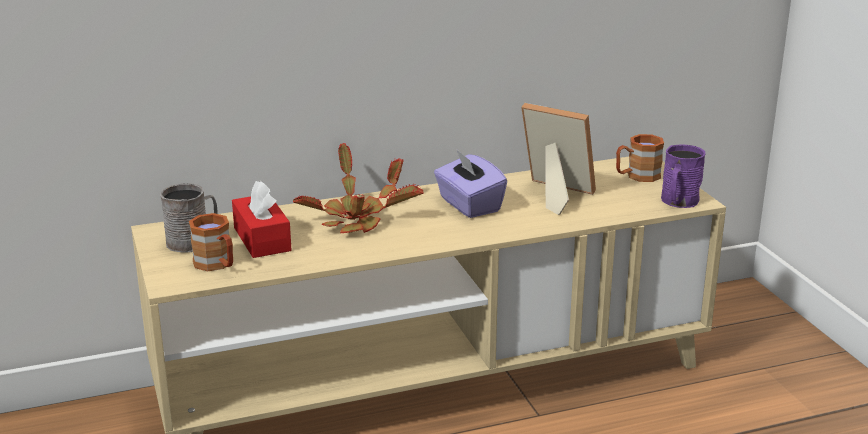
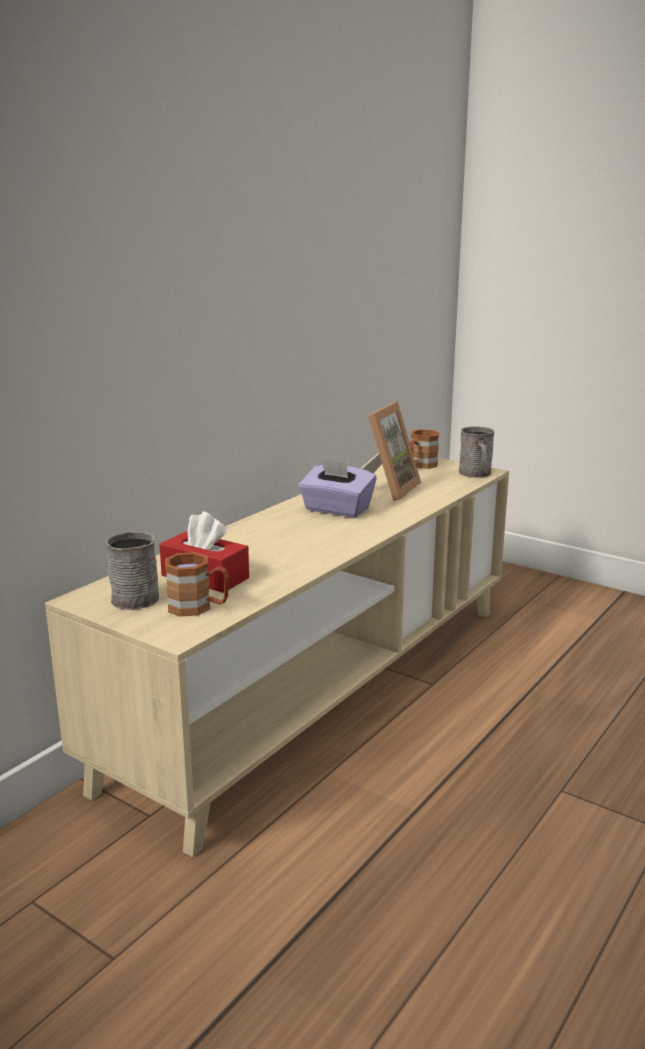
camera: 35 degrees left, 5 degrees down
(357, 218) = (262, 540): potted plant -> none
(553, 195) = (386, 489): picture frame -> picture frame turned 120 degrees clockwise
(678, 202) = (476, 474): purple mug -> grey mug

